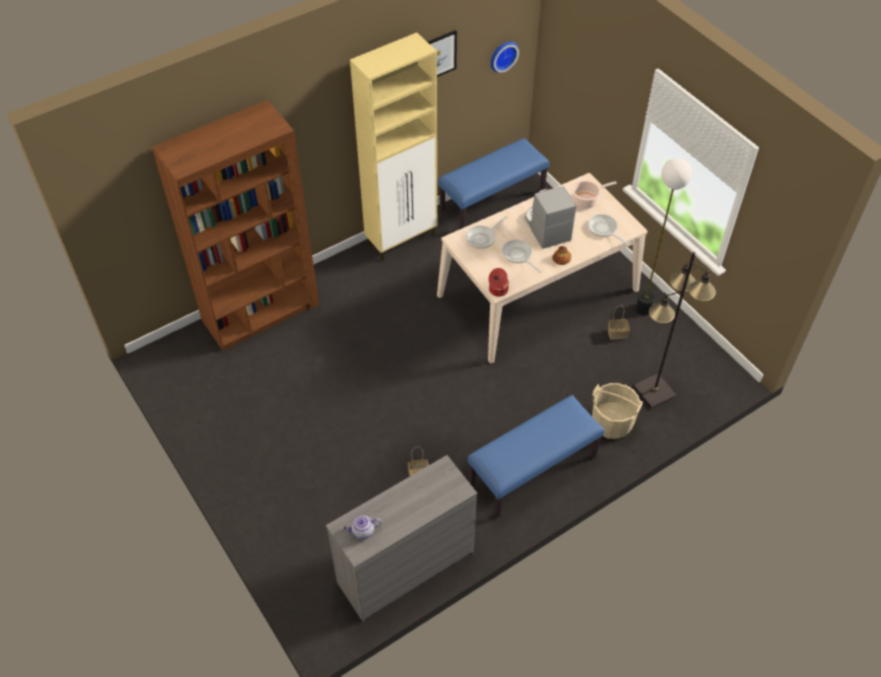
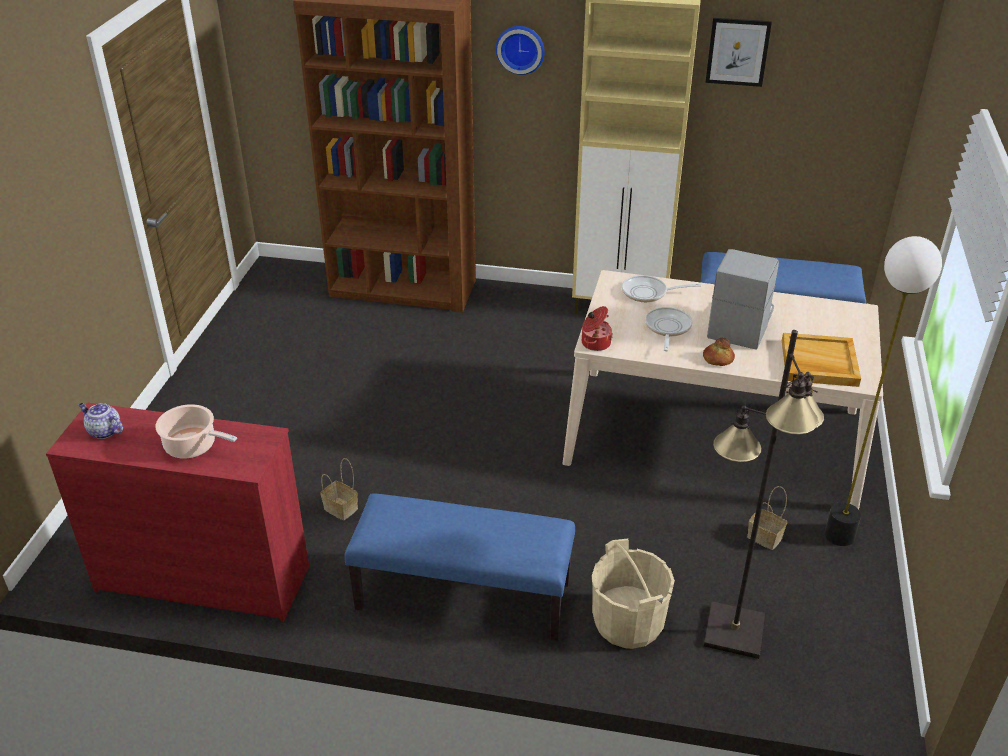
camera: 45 degrees right, 15 degrees down
(405, 566) = (204, 578): grey dresser -> red dresser
(502, 55) = (847, 106): wall clock -> wall clock (520, 48)
(586, 200) = (834, 326): cooking pot -> cooking pot (193, 446)
(604, 229) = (818, 363): frying pan -> beige tray

